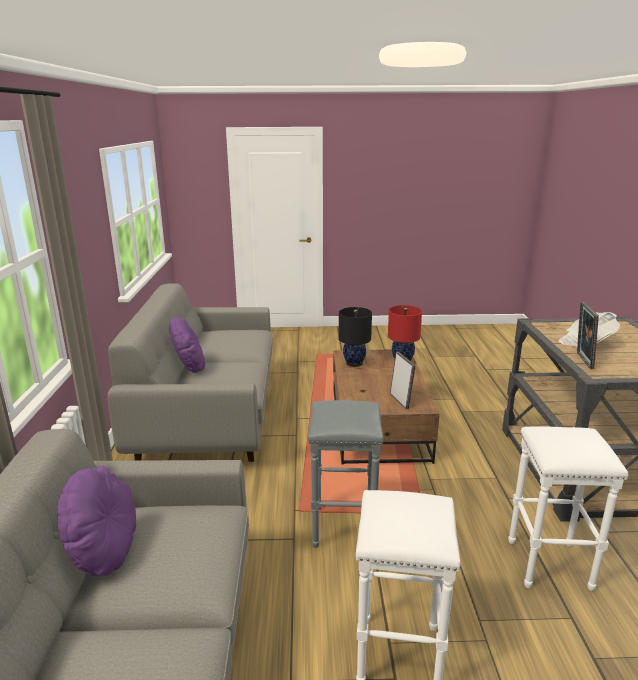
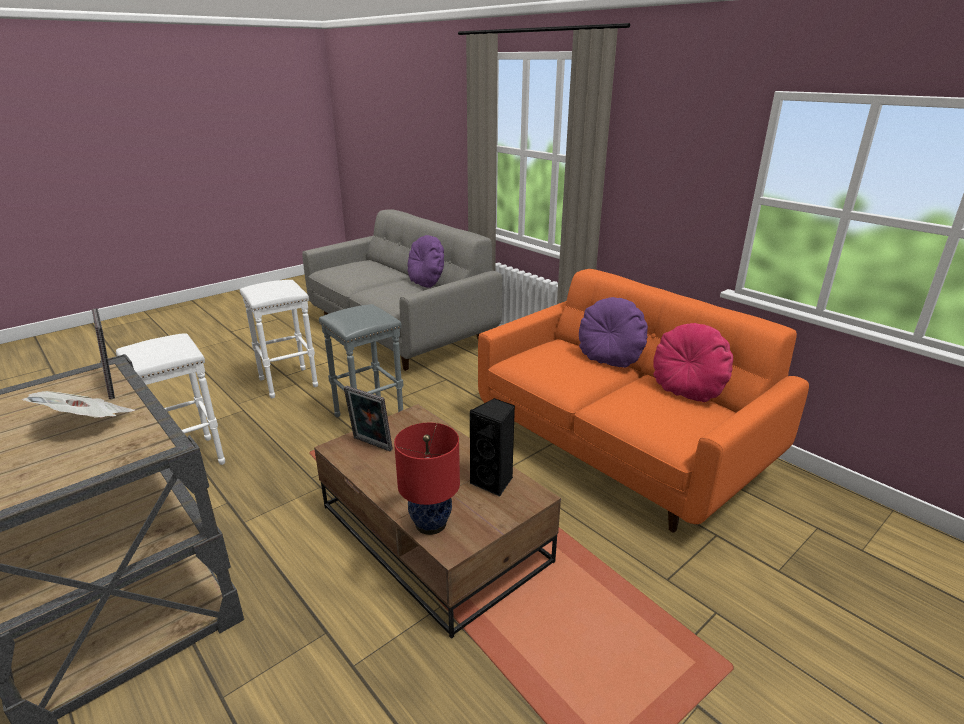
camera: 140 degrees right, 5 degrees up
(201, 341) = (687, 392): none -> pink pillow
(210, 416) = (619, 448): grey sofa -> orange sofa
(354, 363) = (494, 482): black table lamp -> black speaker

